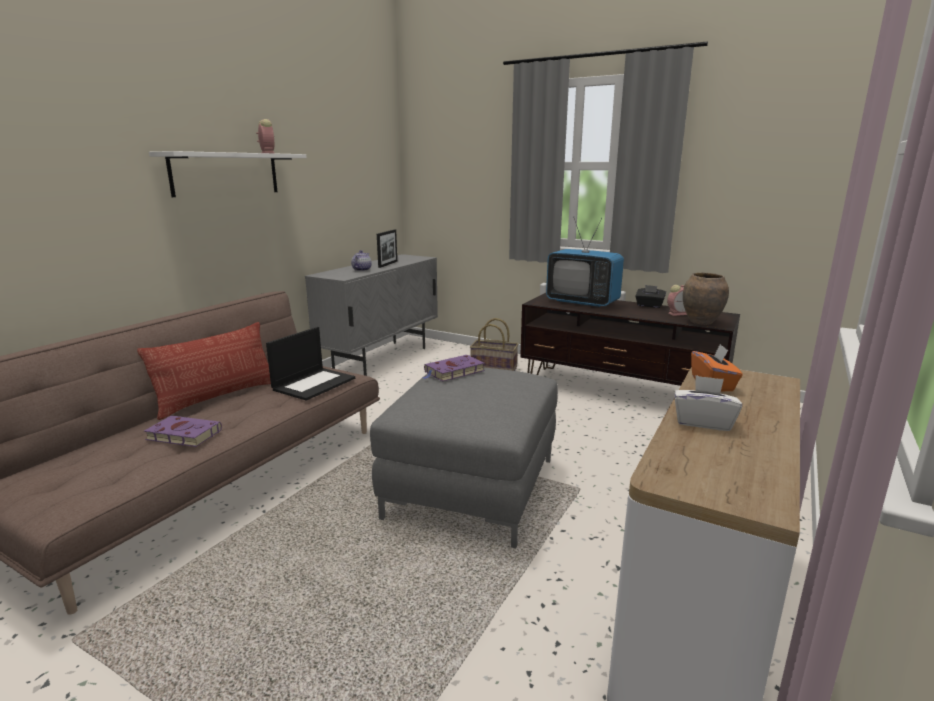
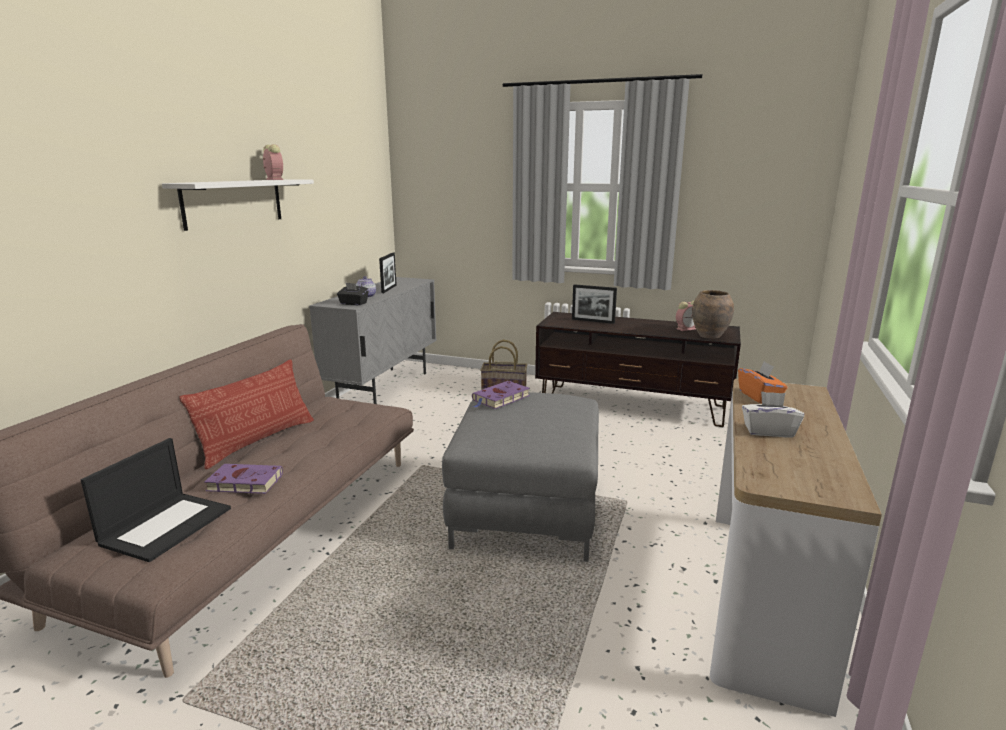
camera: 10 degrees left, 0 degrees up
(314, 383) = (353, 419): laptop -> laptop (166, 525)
(582, 302) = (593, 321): television -> picture frame
(649, 305) = (656, 322): black tissue box -> black tissue box (353, 303)

